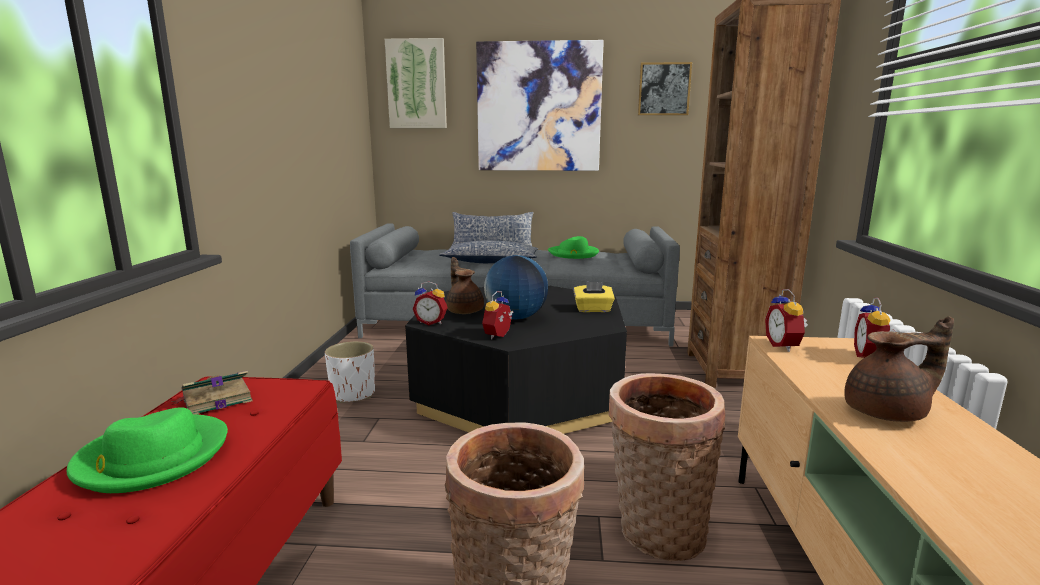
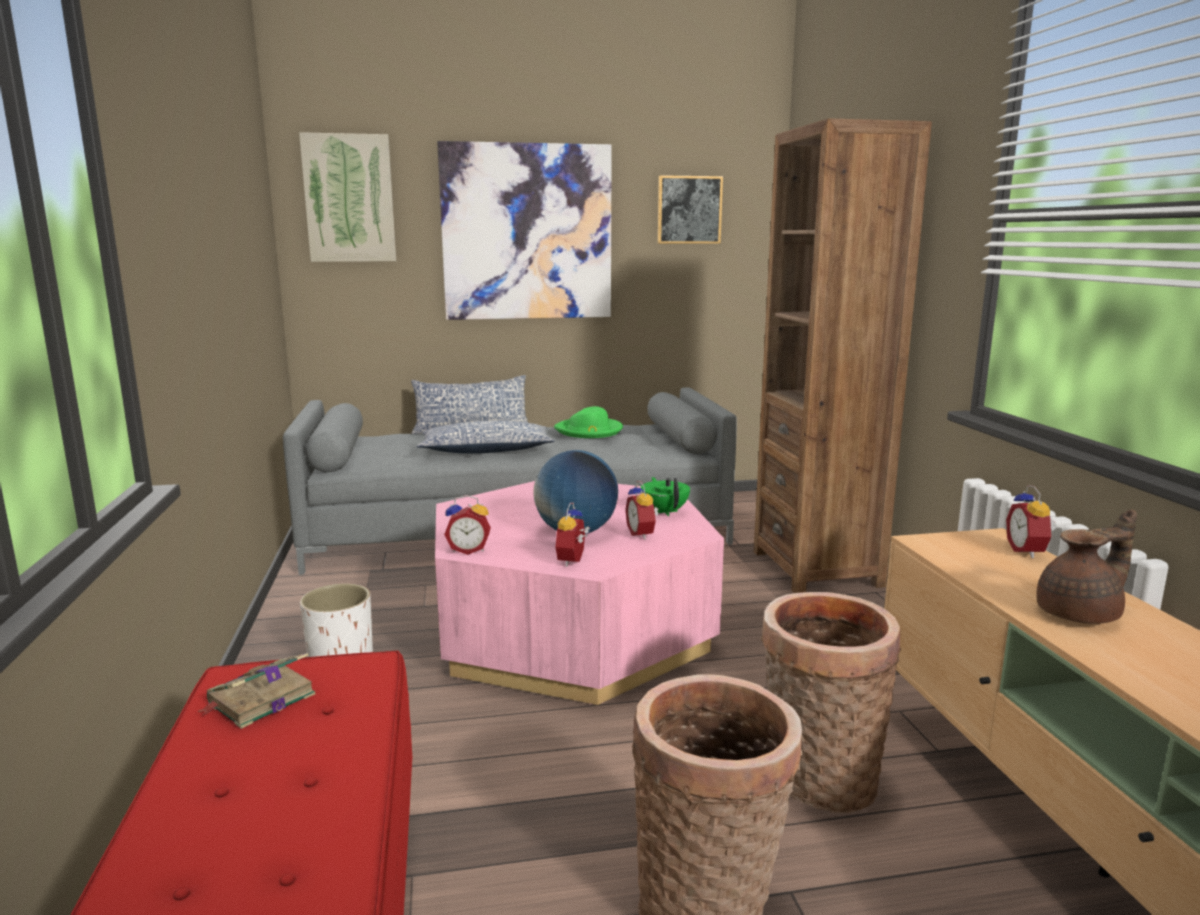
camera: 15 degrees left, 0 degrees up
(152, 457) = (242, 794): green hat -> none
(464, 310) = (500, 528): brown teapot -> none
(519, 393) = (573, 630): black coffee table -> pink coffee table
(593, 309) = (665, 512): yellow tissue box -> green teapot
(784, 346) = (937, 546): alarm clock -> alarm clock (642, 534)

